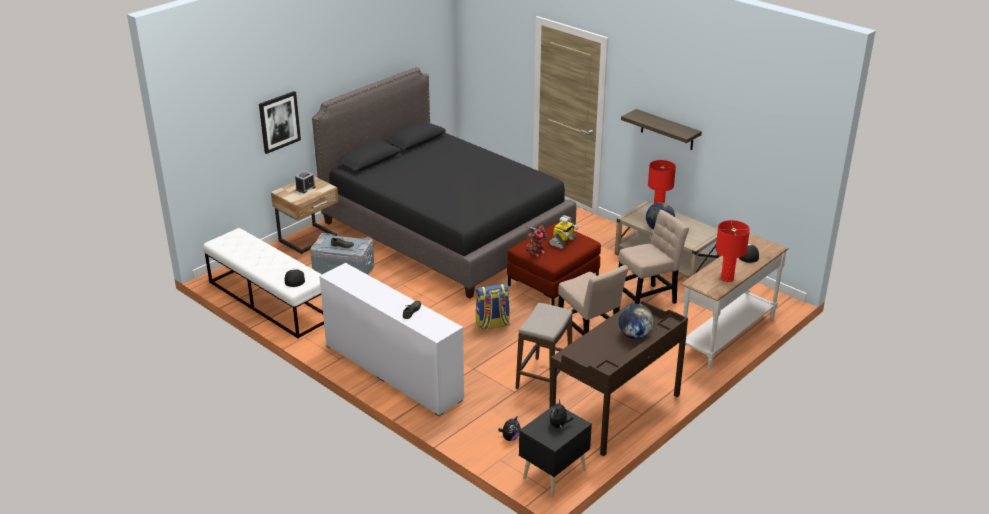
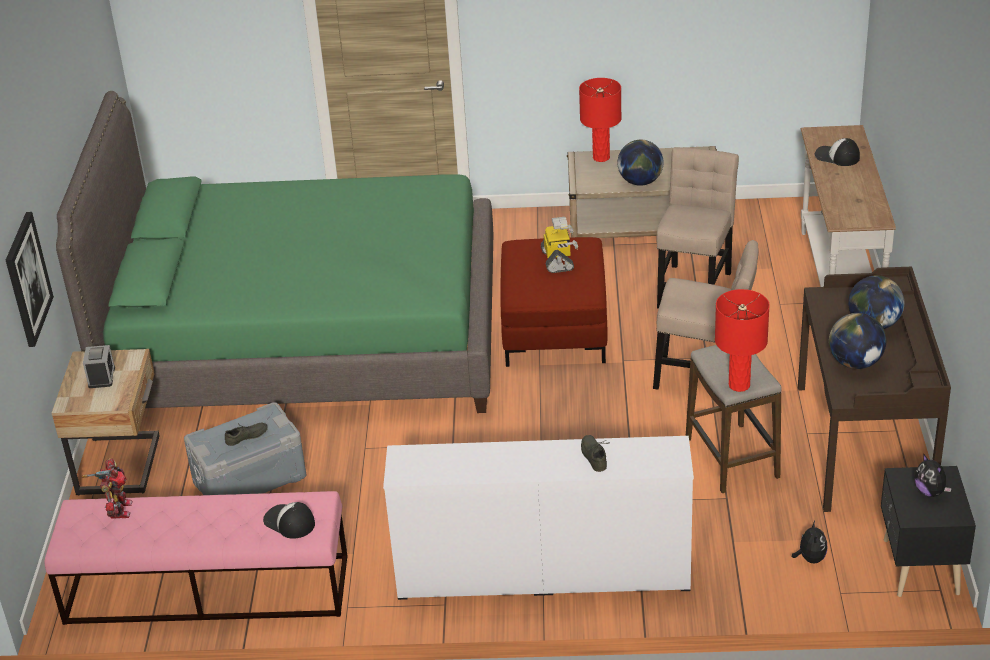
camera: 40 degrees left, 5 degrees up
(269, 300) = (206, 589): white bench -> pink bench
(446, 230) = (306, 338): black bed -> green bed
(492, 325) = (568, 430): backpack -> none
(536, 252) = (549, 293): toy robot -> toy robot (118, 510)
(596, 345) = (855, 363): none -> globe
(667, 130) = (588, 32): shelf -> none
(727, 278) = (865, 196): red table lamp -> red table lamp (739, 385)

